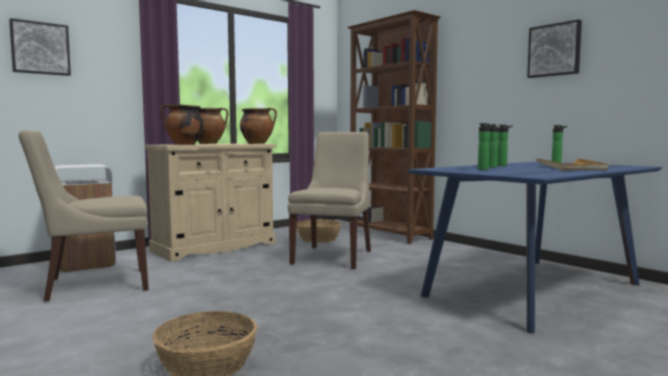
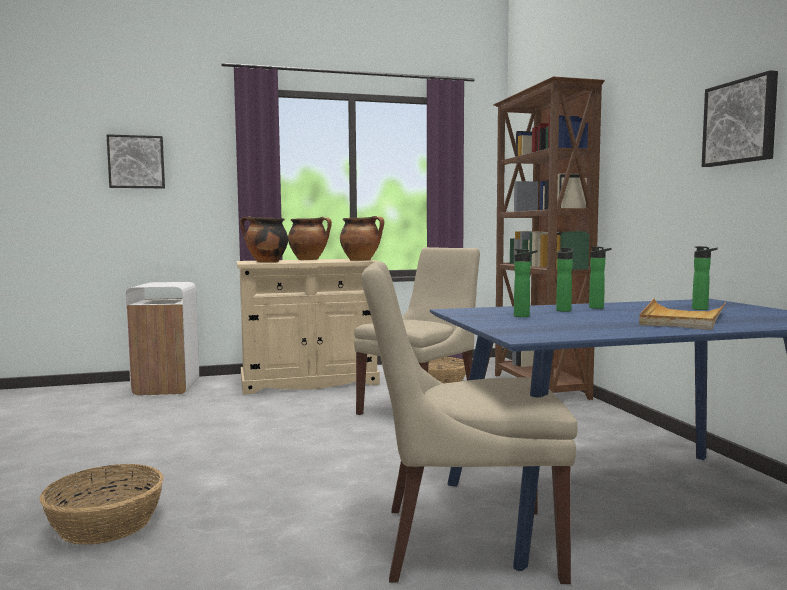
camera: 25 degrees right, 0 degrees up
(93, 285) = (140, 413): beige chair -> beige chair (462, 543)

